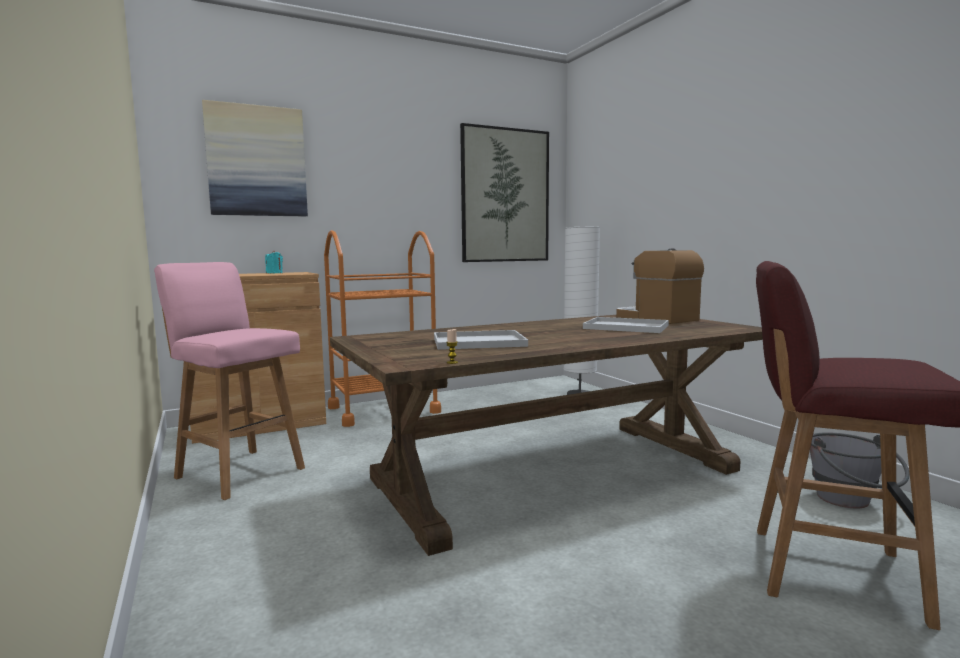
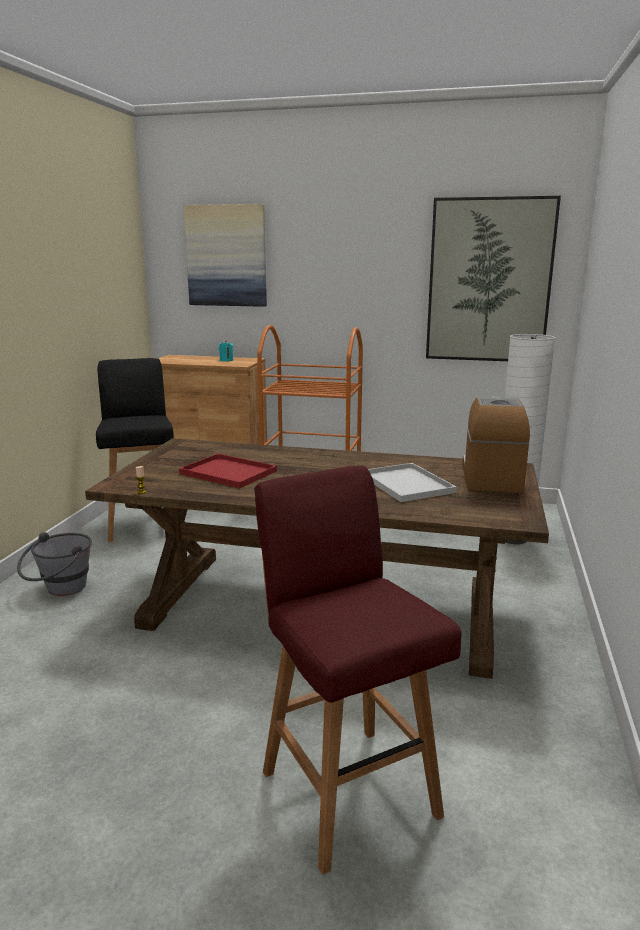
camera: 40 degrees right, 10 degrees up
(239, 472) = (144, 523): pink stool -> black stool
(480, 342) = (230, 472): white tray -> red tray
(851, 502) = (529, 762): grey bucket -> grey bucket (60, 590)

